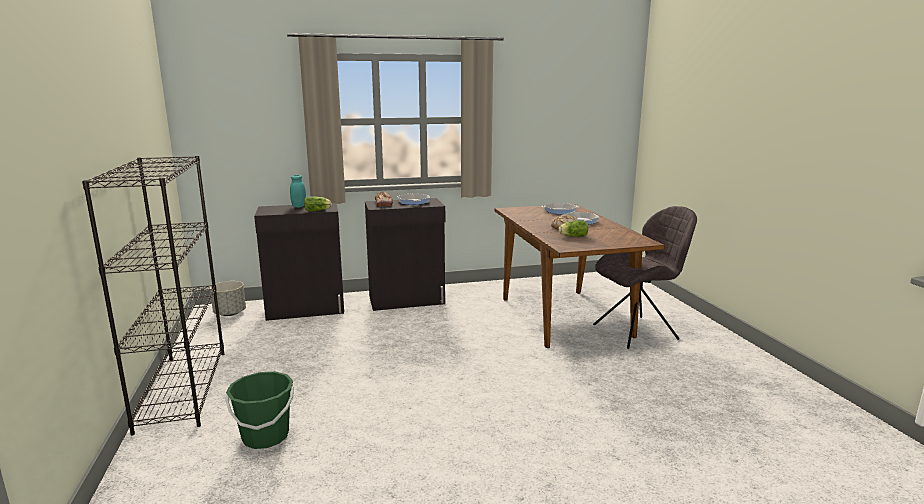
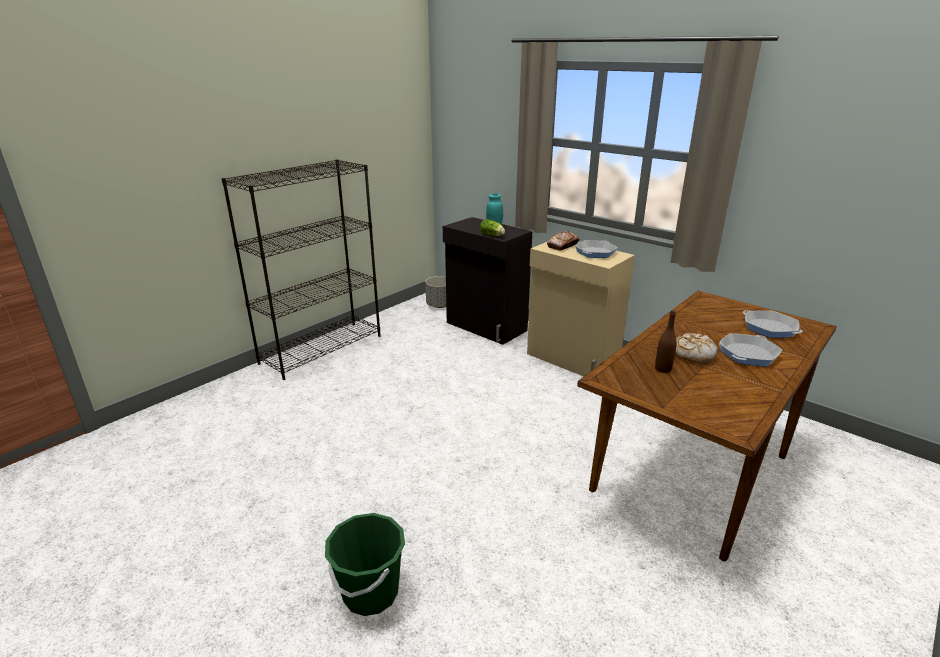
camera: 55 degrees right, 10 degrees up
(265, 437) = (288, 410): green bucket -> green bucket (370, 592)
(407, 300) = (572, 359): black cabinet -> beige cabinet
(572, 236) = (663, 369): lettuce -> brown bottle
(638, 331) = (746, 557): grey chair -> none

